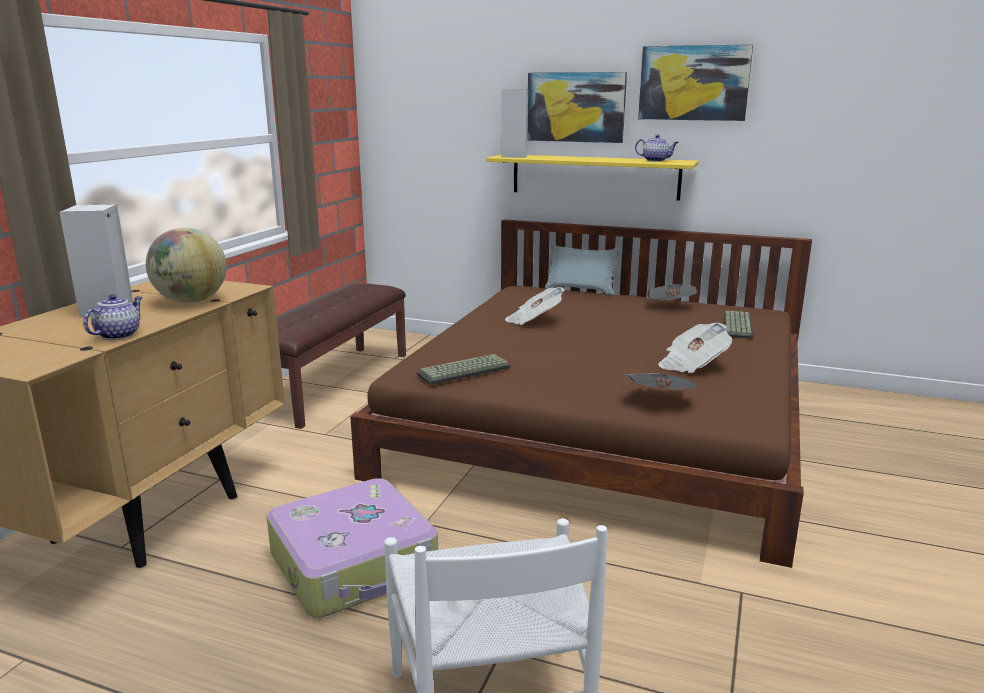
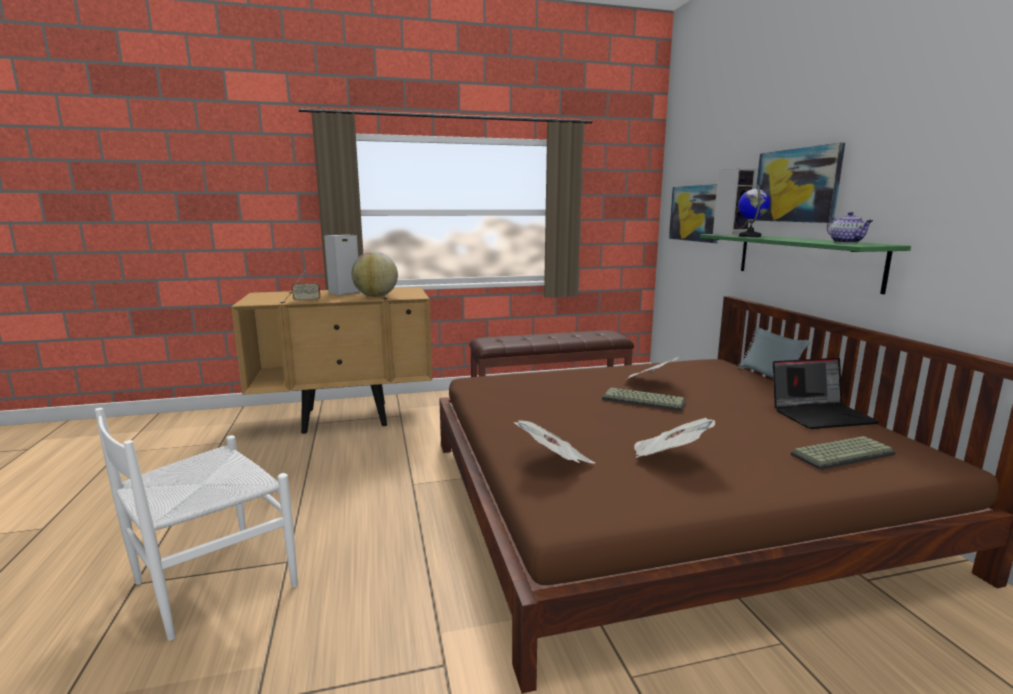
camera: 55 degrees right, 5 degrees down
(118, 335) = (307, 301): teapot -> radio
(355, 564) = (347, 481): suitcase -> none
(464, 371) = (499, 390): keyboard -> keyboard (642, 401)
(549, 158) = (750, 236): none -> globe
(594, 176) = (804, 259): yellow shelf -> green shelf
(670, 306) = (821, 415): newspaper -> laptop
(694, 83) = (915, 147): picture -> picture (695, 213)

